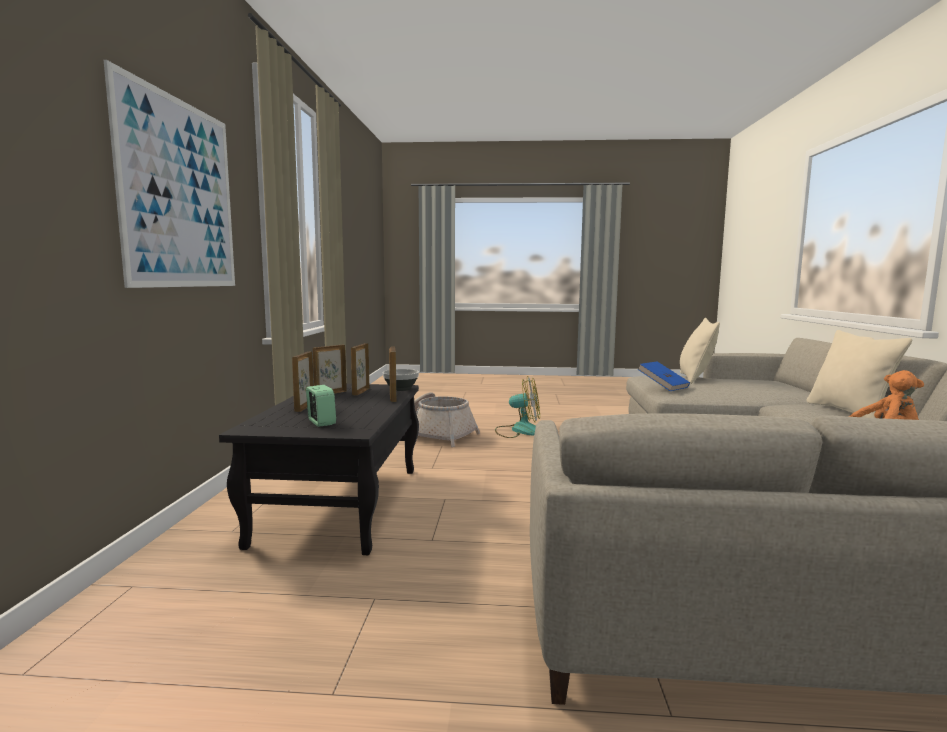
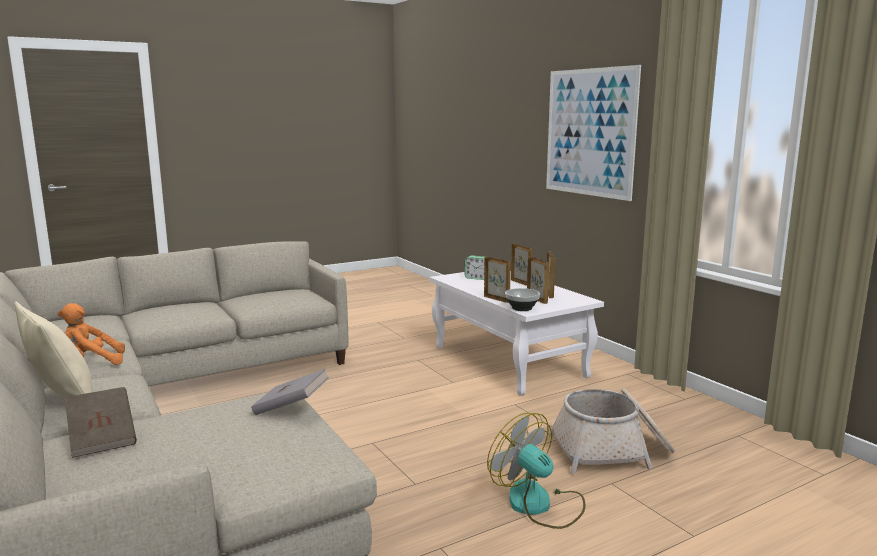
camera: 145 degrees right, 5 degrees up
(341, 504) = (507, 361): black coffee table -> white coffee table
(519, 430) = (539, 505): fan -> fan turned 75 degrees clockwise
(663, 386) = (291, 408): blue book -> grey book
(695, 378) = (237, 463): beige pillow -> none
(782, 389) = (102, 438): none -> brown book

